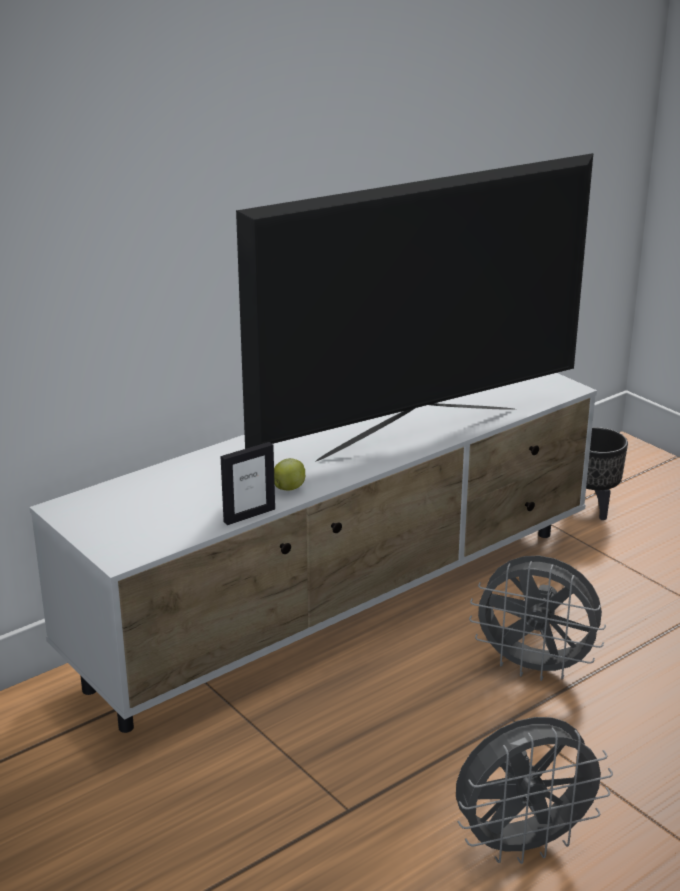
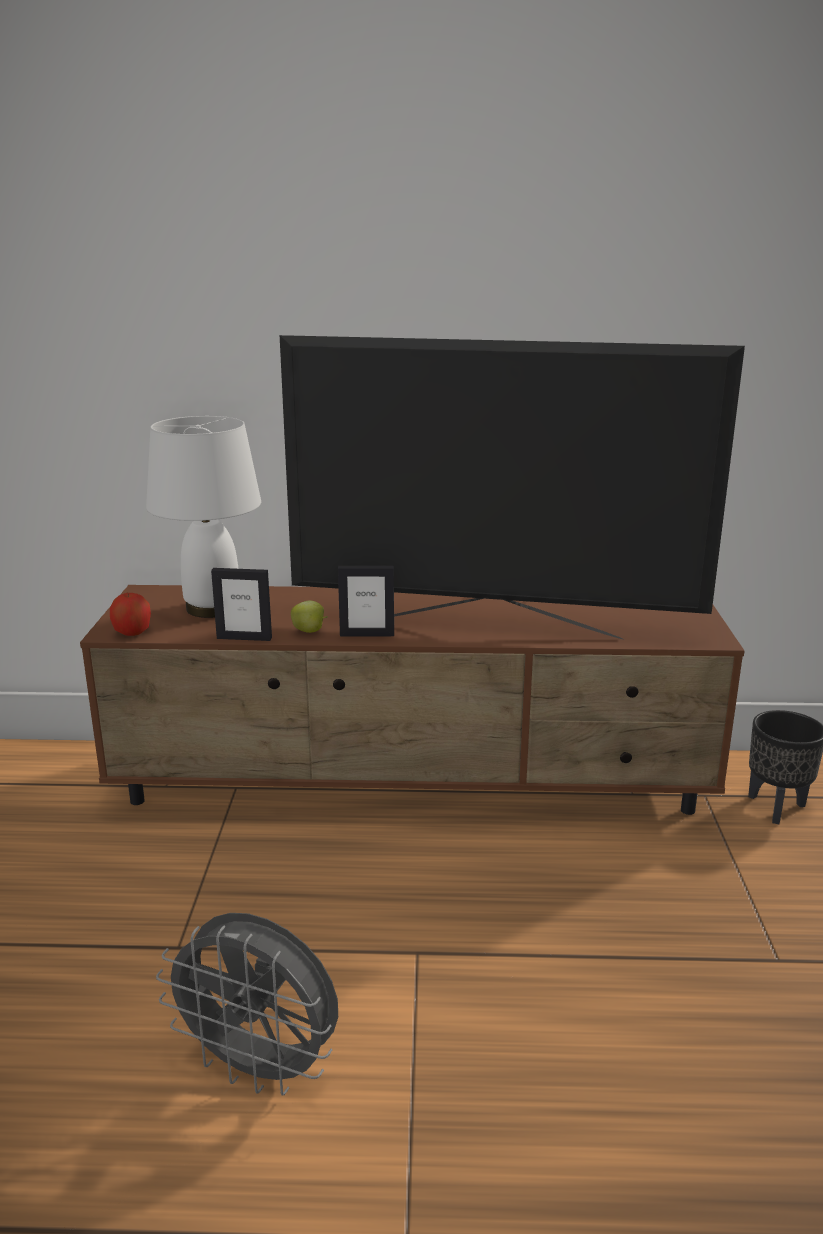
camera: 40 degrees right, 5 degrees down
(142, 550) = (132, 633): none -> apple
(165, 499) = (213, 608): none -> white table lamp
(338, 473) = (367, 634): none -> picture frame
(342, 605) = (414, 788): white tv stand -> brown tv stand
(535, 668) = (506, 920): grey fan -> none

